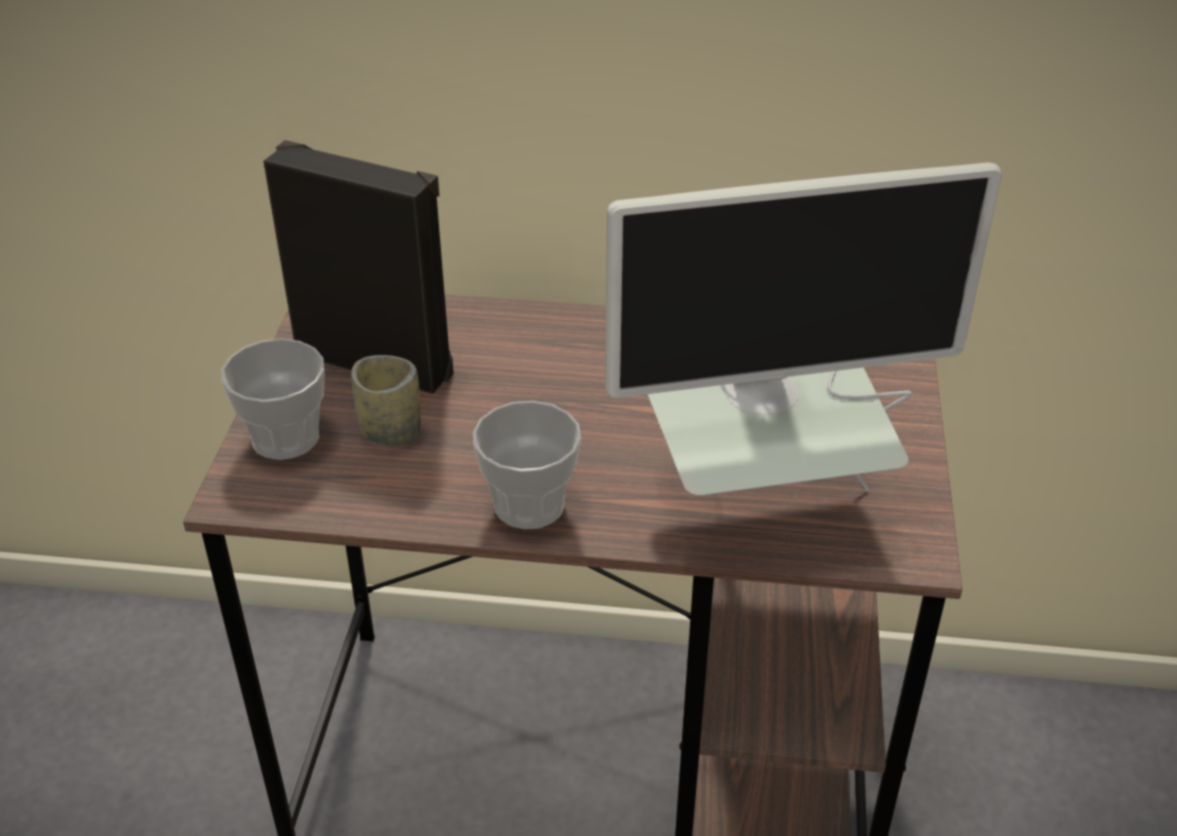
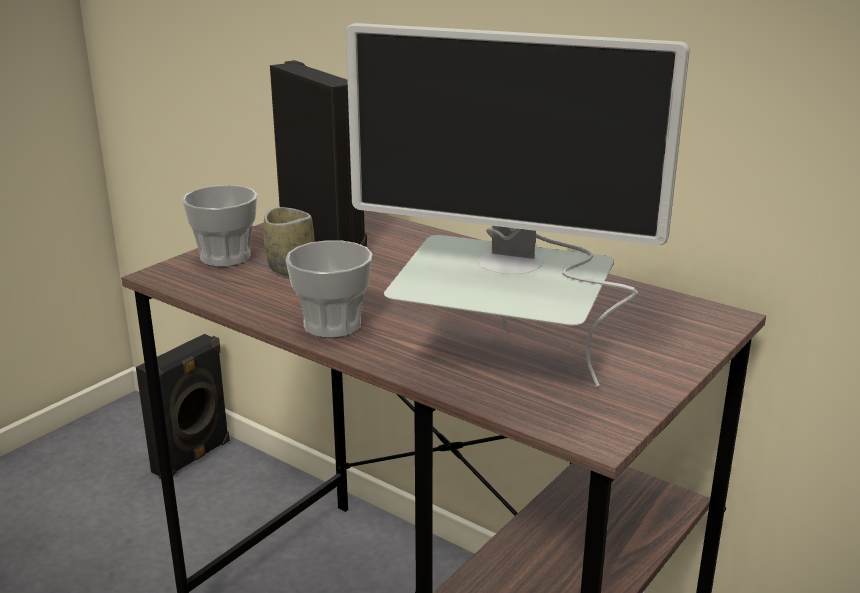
camera: 30 degrees right, 15 degrees down
(116, 646) = (193, 457): none -> black speaker

